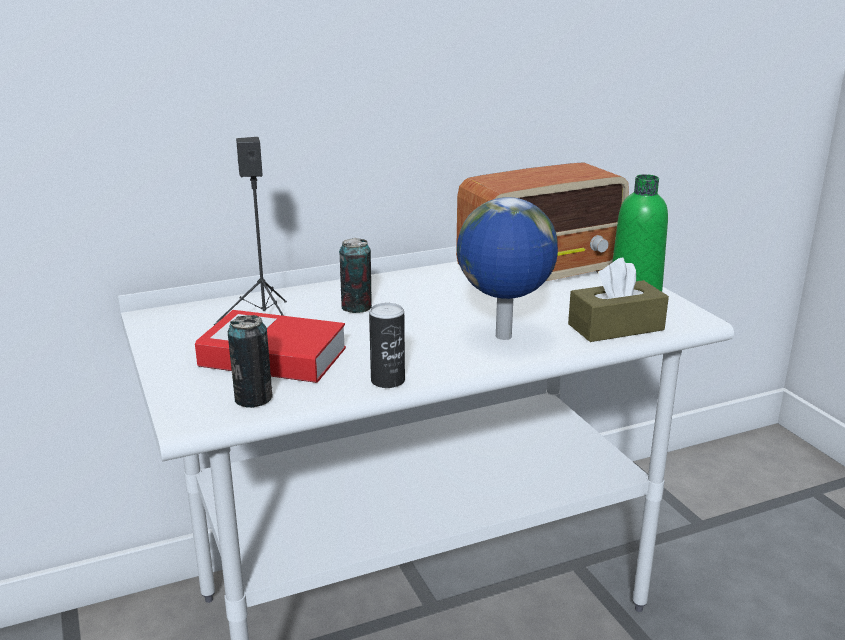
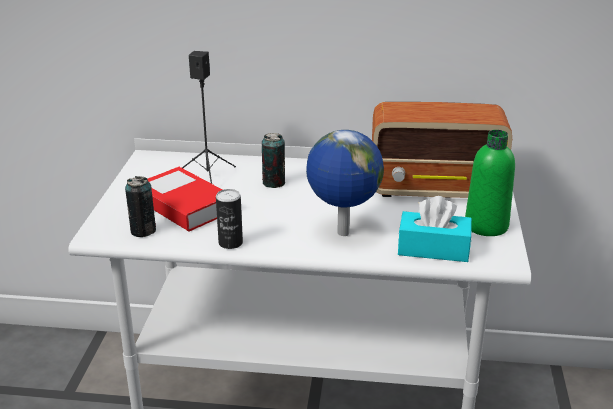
camera: 30 degrees right, 5 degrees up
(616, 327) = (433, 249): brown tissue box -> turquoise tissue box

